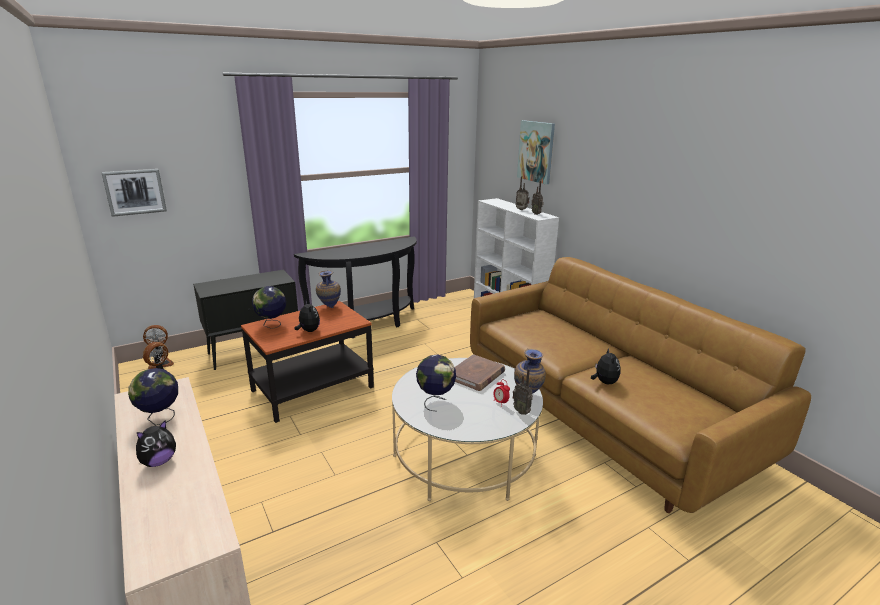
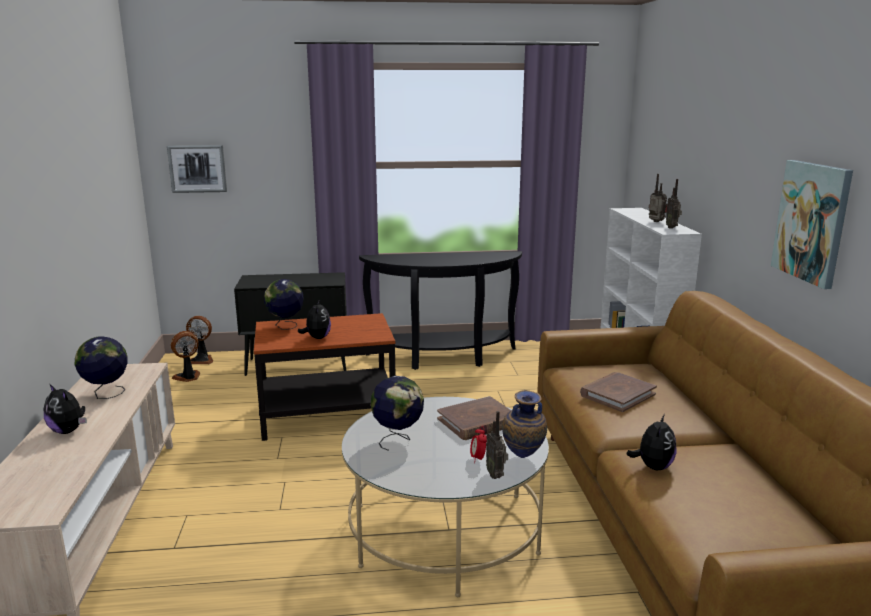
camera: 25 degrees right, 5 degrees down
(159, 462) = (68, 431): plush toy -> plush toy turned 60 degrees clockwise
(329, 307) = (363, 318): vase -> none
(536, 151) = (686, 140): picture -> picture (812, 222)
(544, 336) = (617, 395): none -> brown book

